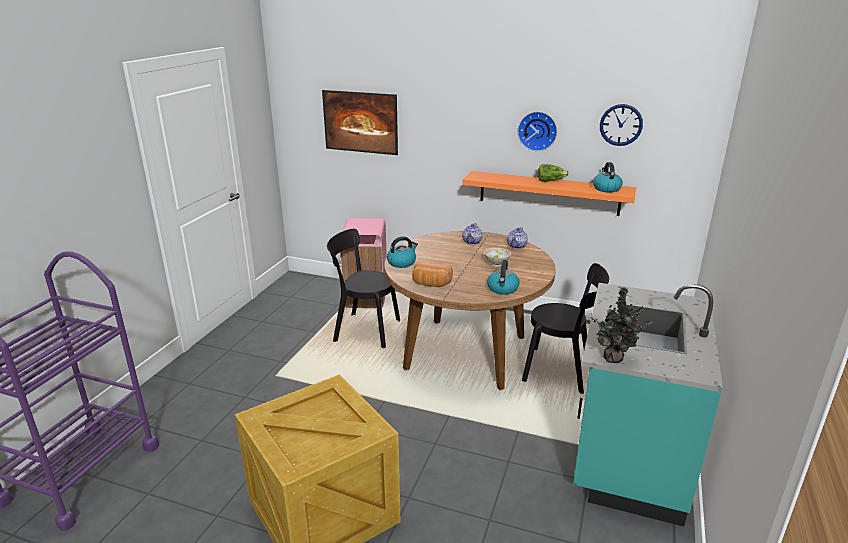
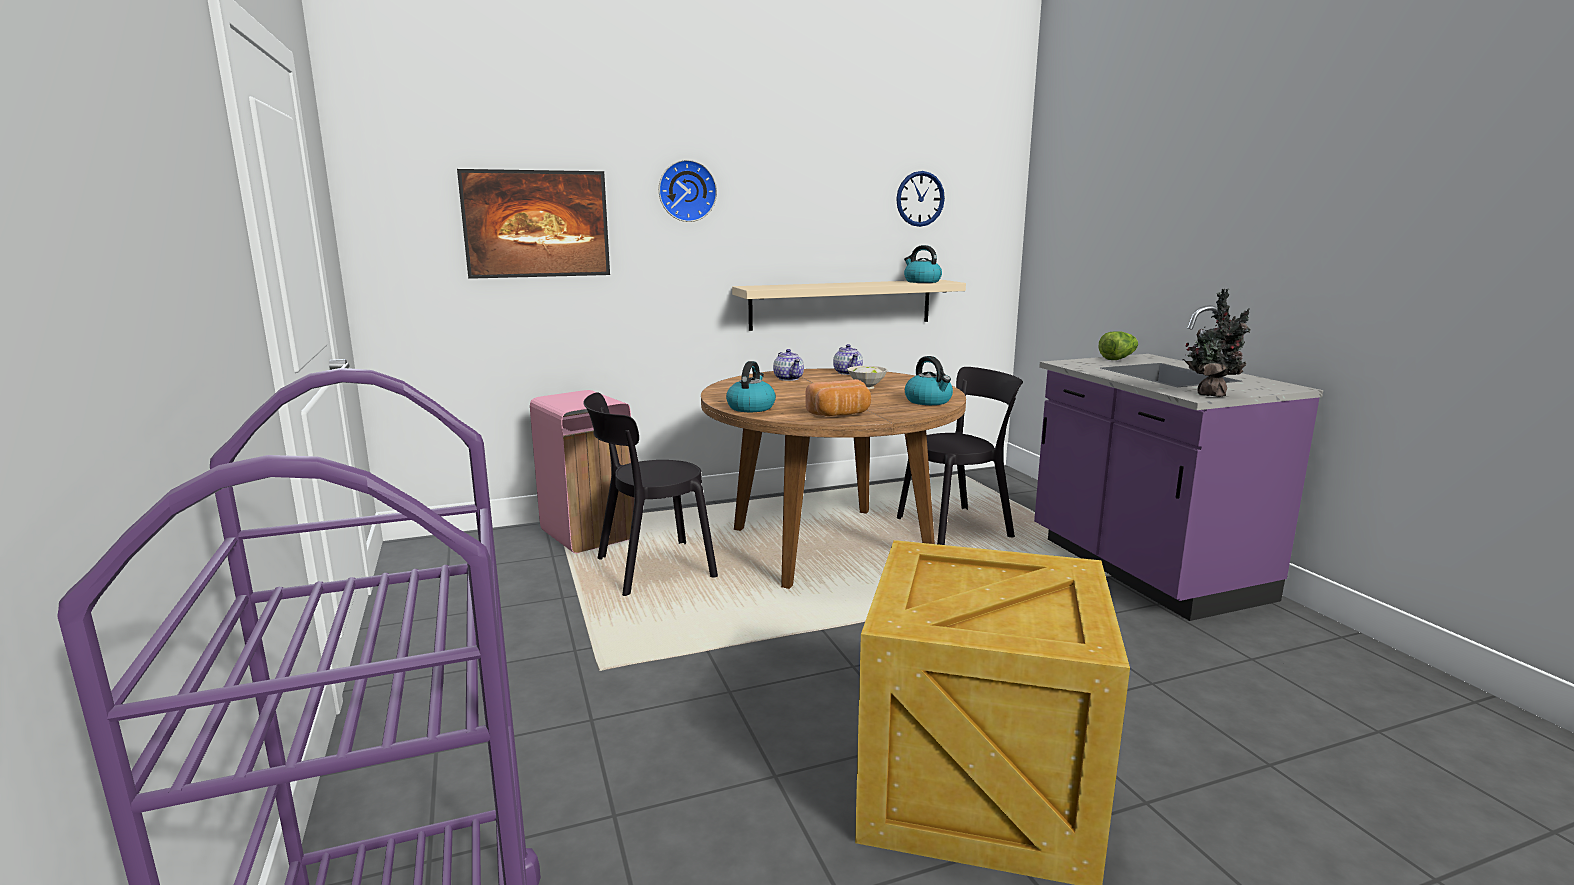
camera: 40 degrees left, 10 degrees down
(537, 130) = (821, 215): wall clock -> wall clock (686, 191)
(549, 193) = (841, 304): orange shelf -> beige shelf
(550, 181) = (849, 283): lettuce -> lettuce (1118, 358)
(627, 456) = (1144, 570): turquoise counter -> purple counter

